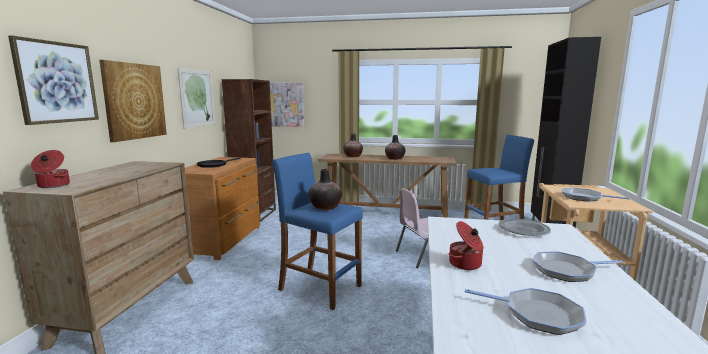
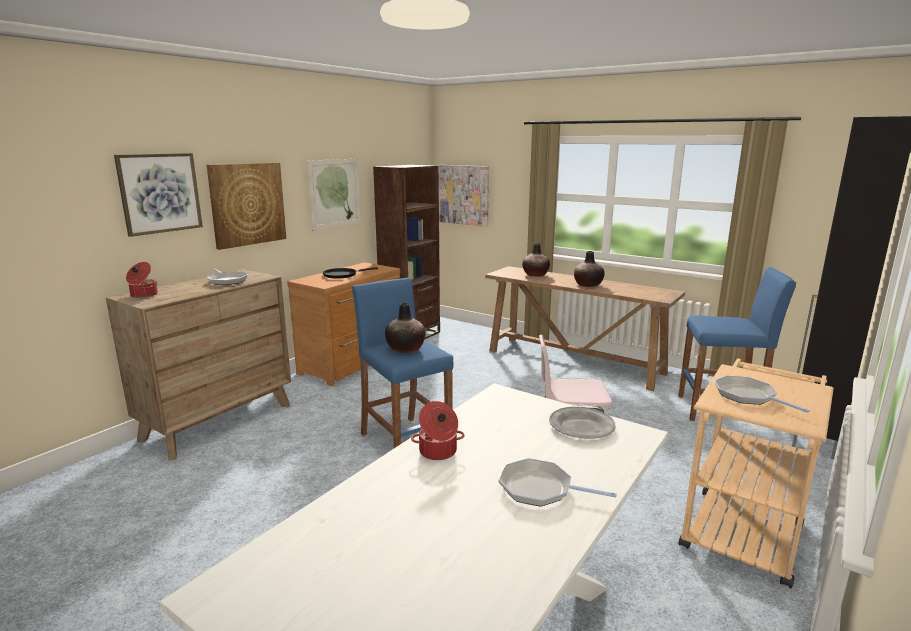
camera: 25 degrees right, 5 degrees up
(538, 315) = (419, 523): frying pan -> frying pan (227, 280)

